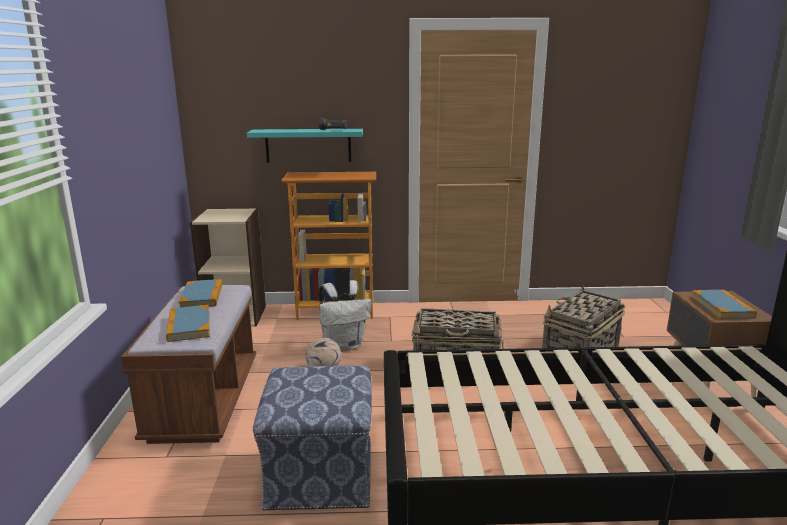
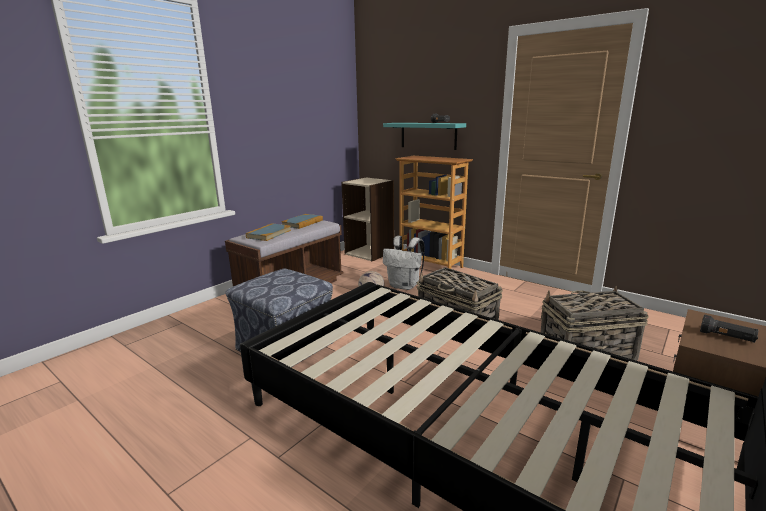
camera: 40 degrees right, 0 degrees up
(722, 307) = (726, 337): book -> black flashlight

